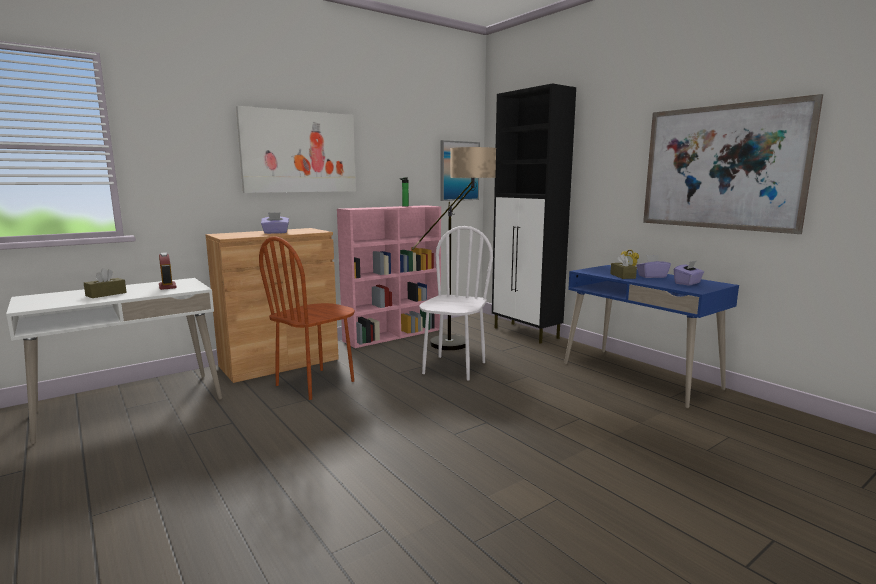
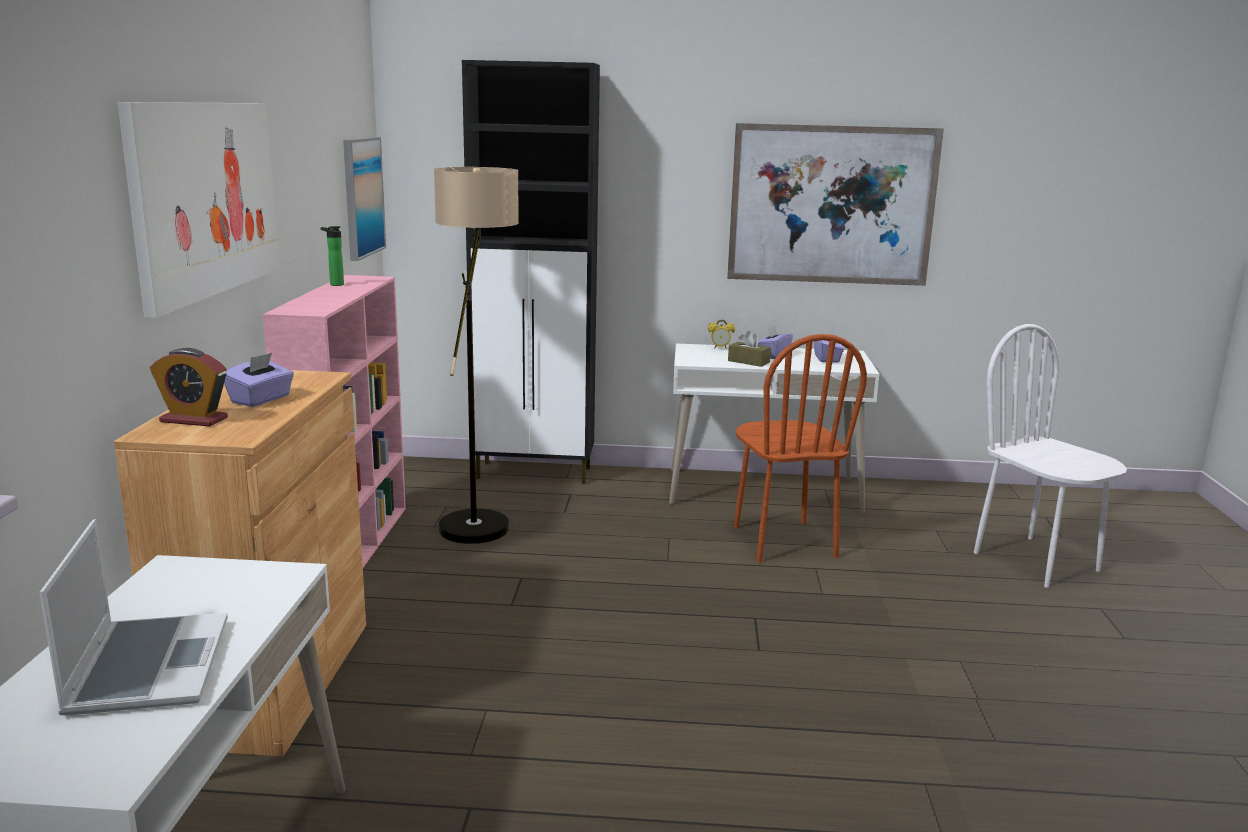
camera: 50 degrees left, 5 degrees up
(106, 294) = (147, 665): brown tissue box -> laptop
(167, 286) = (204, 594): alarm clock -> alarm clock (194, 420)
(315, 383) = (435, 680): brown chair -> brown chair (783, 542)
(453, 368) = (564, 564): white chair -> white chair (1036, 561)
(639, 376) = (763, 491): blue desk -> white desk

